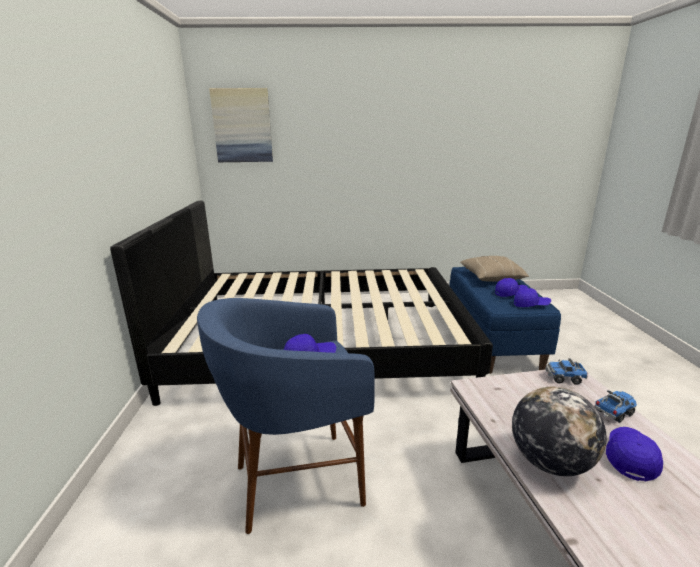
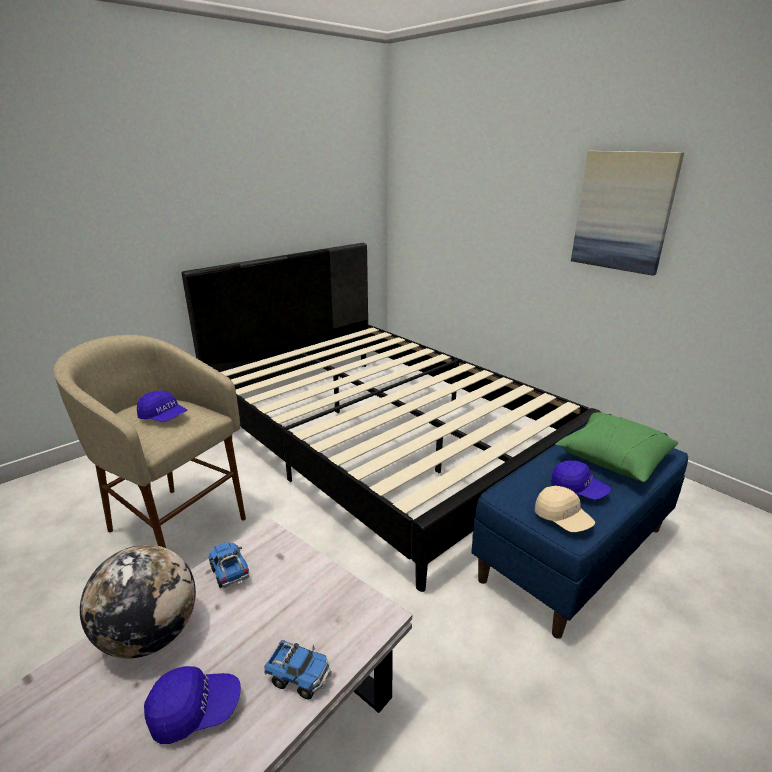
camera: 50 degrees right, 5 degrees up
(242, 126) = (427, 160): picture -> picture (623, 211)
(297, 482) = (174, 527): blue stool -> beige stool
(491, 278) = (613, 458): beige pillow -> green pillow
(531, 305) = (562, 519): blue cap -> beige cap
(564, 378) = (357, 608): toy truck -> toy truck (230, 573)

